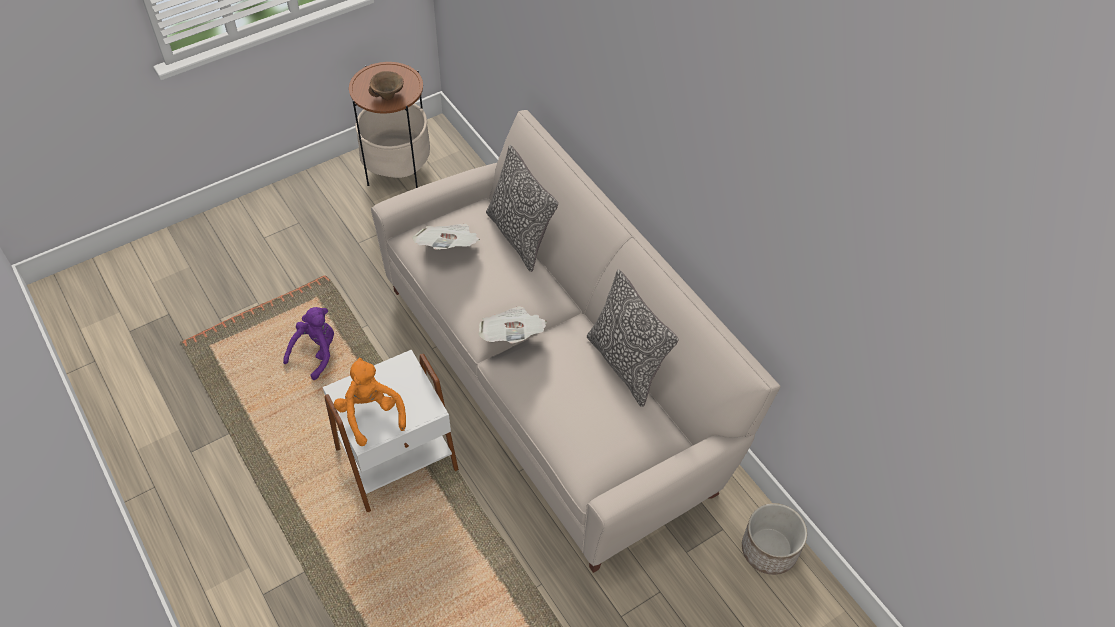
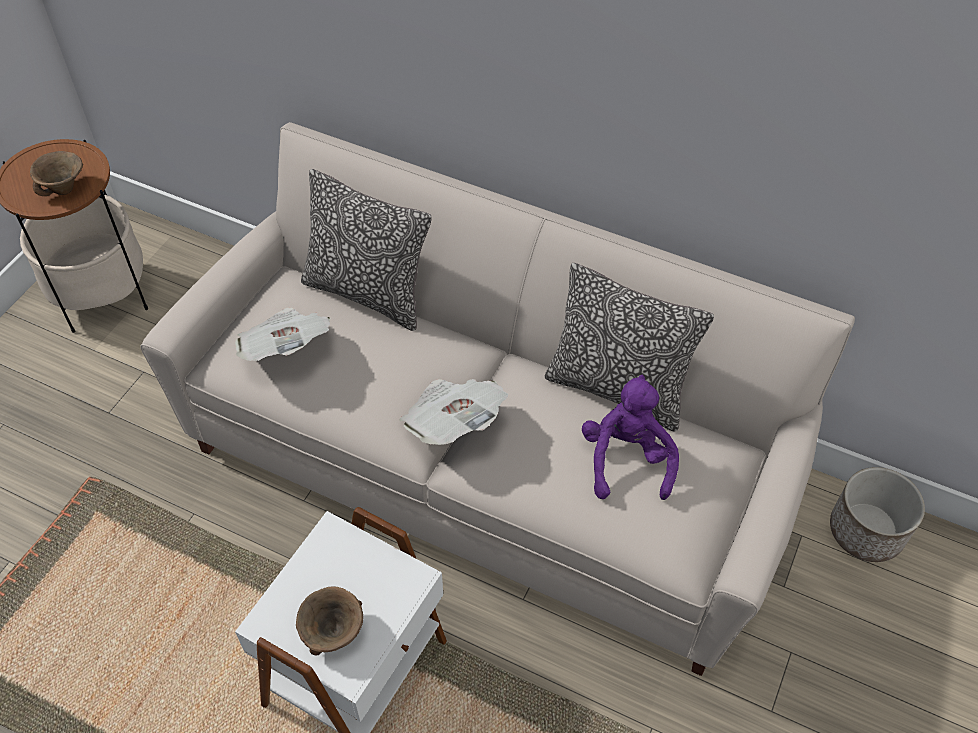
camera: 30 degrees left, 0 degrees up
(316, 353) = (145, 588): purple plush toy -> purple plush toy (626, 459)
(371, 414) = (334, 631): orange plush toy -> brown bowl

